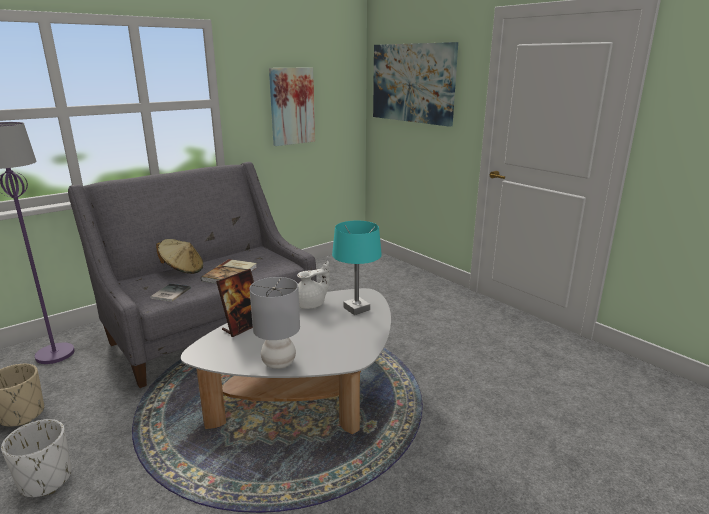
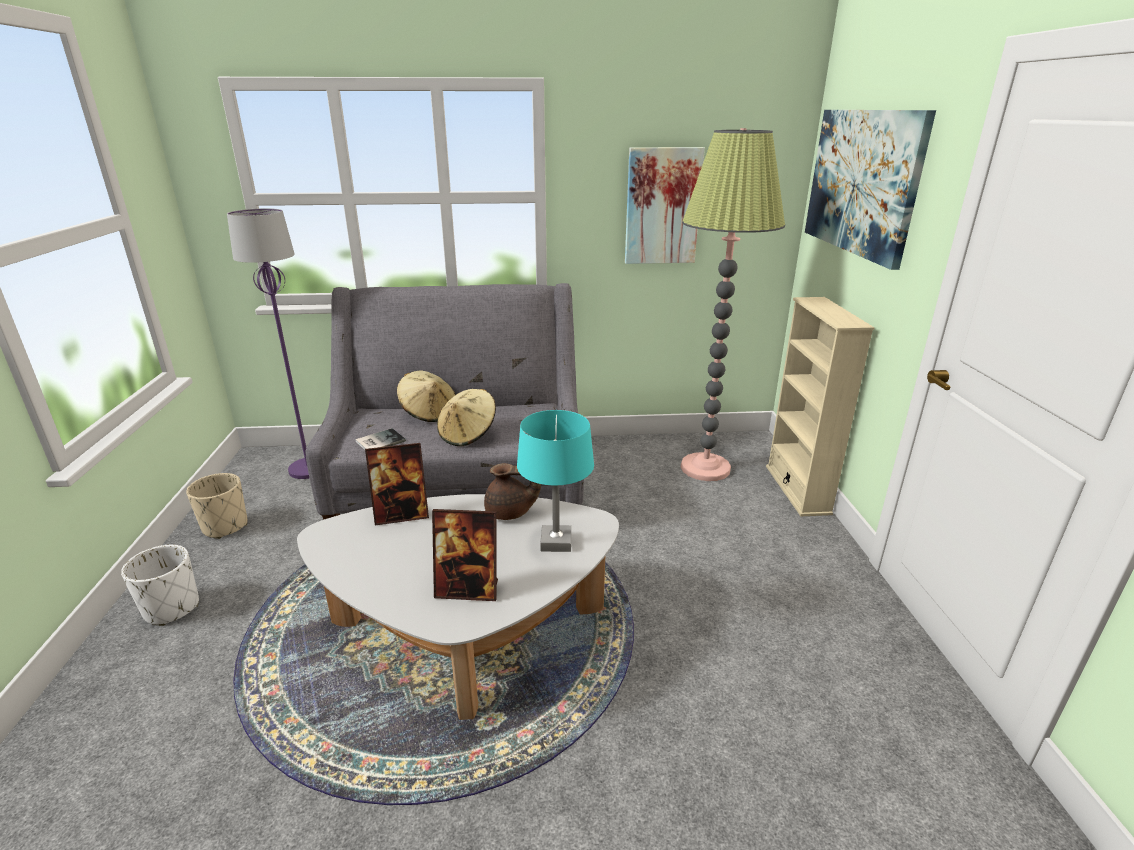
camera: 35 degrees right, 5 degrees up
(231, 274) = (468, 435): book -> beige hat
(278, 363) = (372, 586): grey table lamp -> none
(311, 304) = (510, 512): white teapot -> brown teapot
(339, 344) = (468, 590): none -> picture frame
(351, 272) = (705, 468): none -> floor lamp
(407, 269) = (797, 489): none -> beige bookcase

